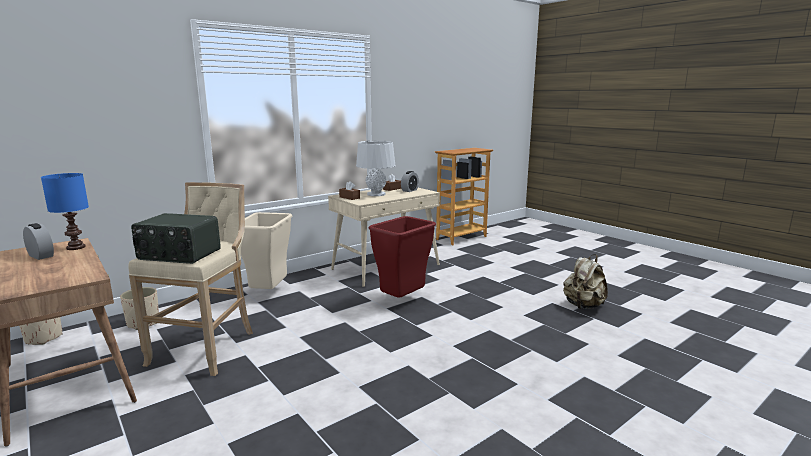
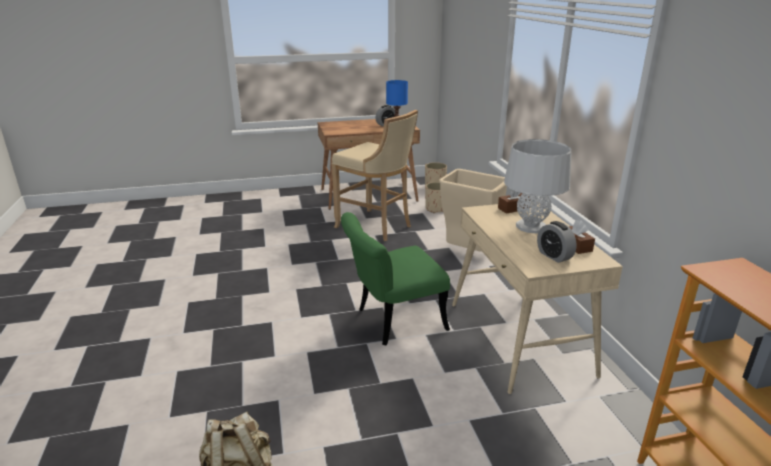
camera: 115 degrees right, 10 degrees up
(179, 255) = (363, 149): radio -> none
(403, 301) = (392, 321): red trash can -> green chair

